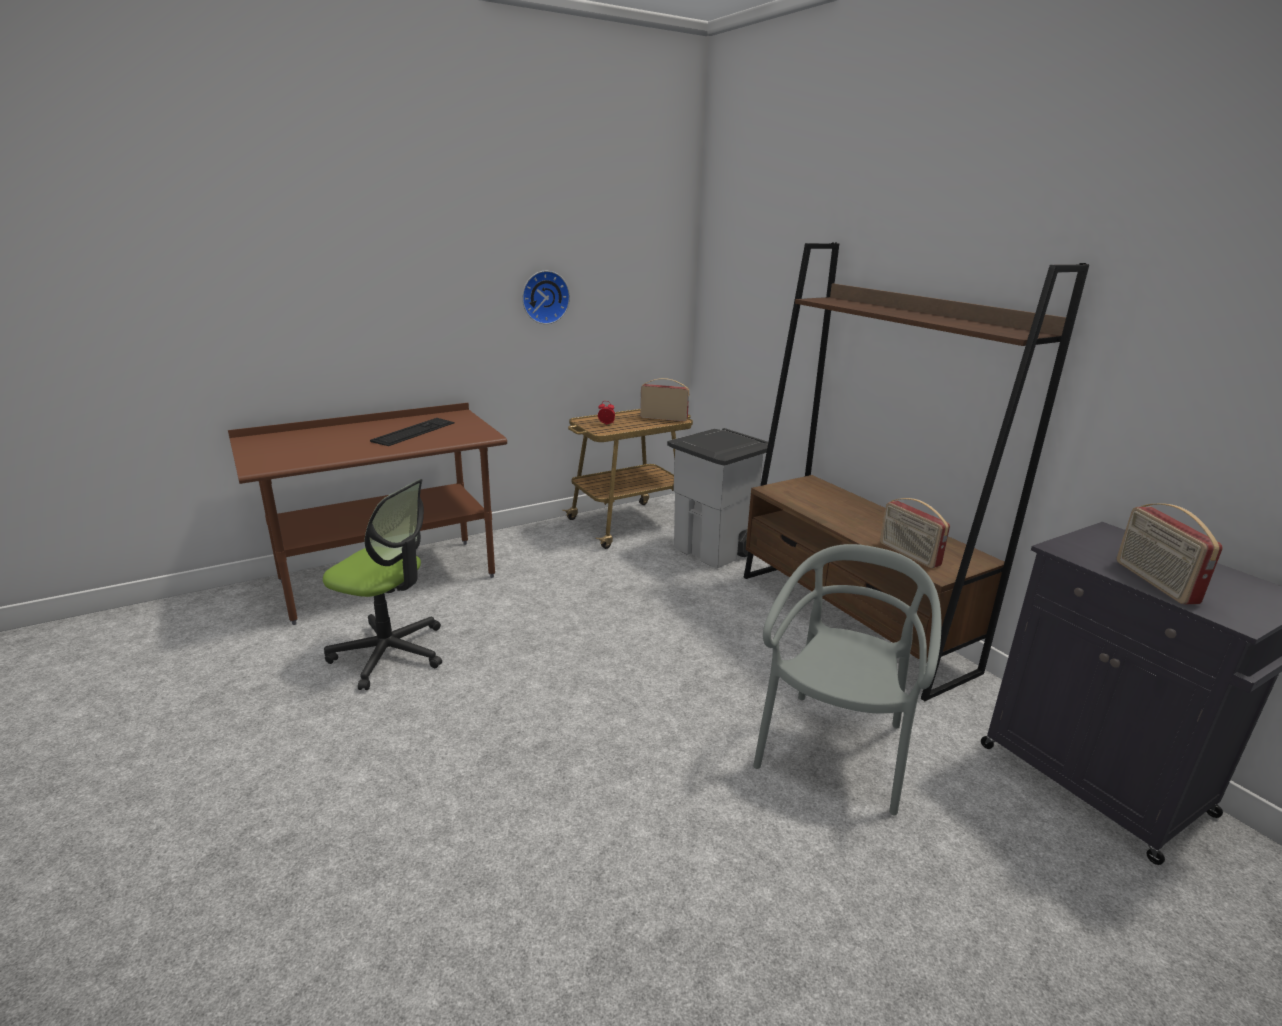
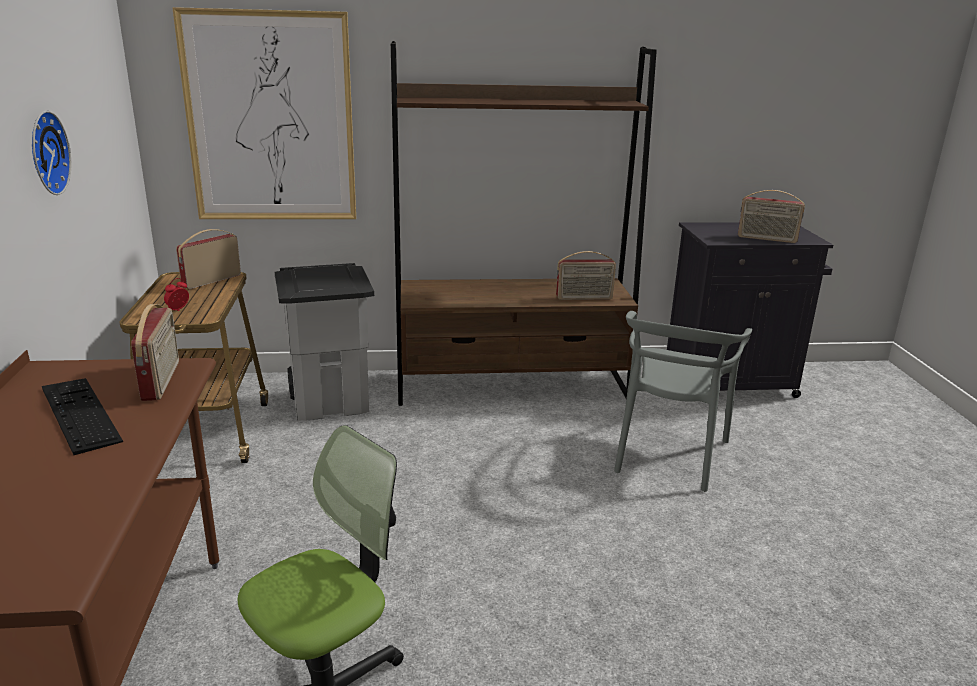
camera: 65 degrees left, 0 degrees up
(464, 435) = (162, 381): none -> radio
(757, 305) = (270, 119): none -> picture
(835, 750) = (668, 454): grey chair -> grey chair turned 120 degrees counterclockwise

